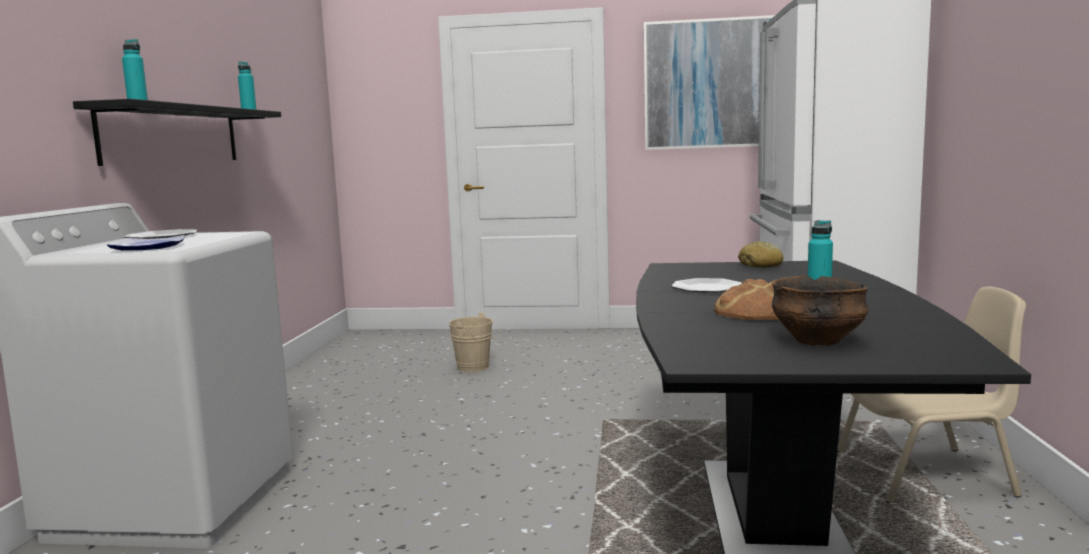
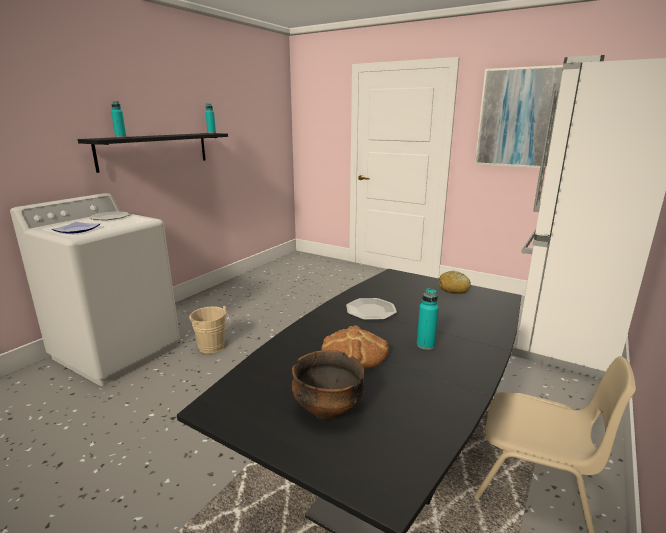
camera: 25 degrees right, 10 degrees up
(476, 367) = (332, 294): beige bucket -> beige bucket (213, 348)

